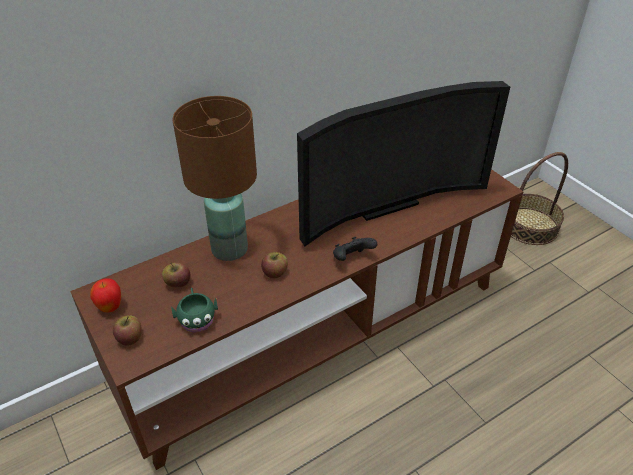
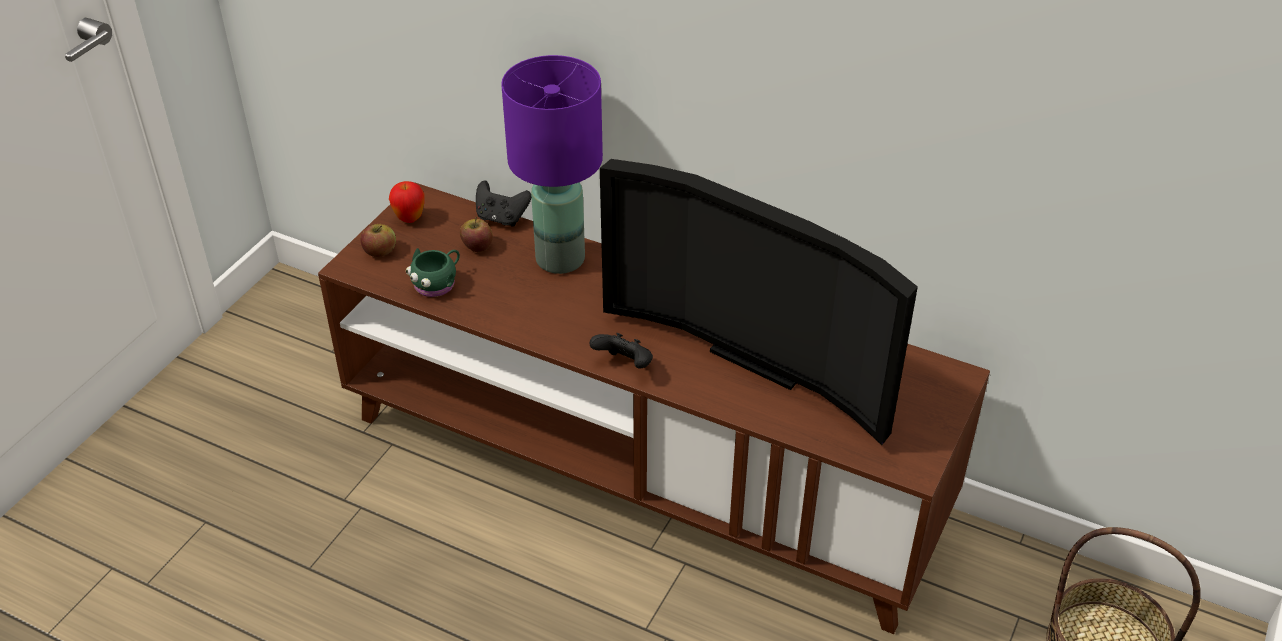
camera: 60 degrees right, 0 degrees up
(161, 260) = (501, 218): none -> black game controller
(230, 249) = (560, 260): brown table lamp -> purple table lamp
(275, 272) = (549, 311): apple -> none

